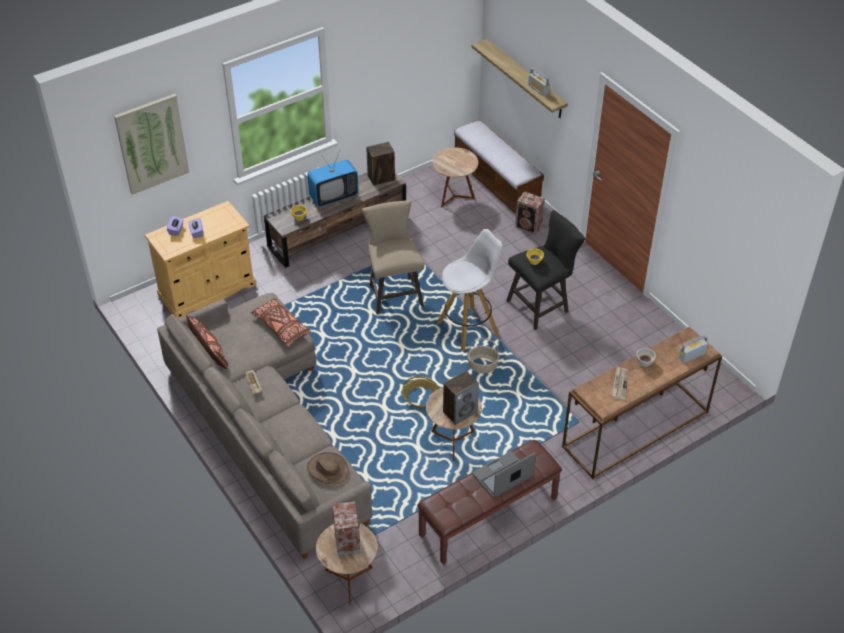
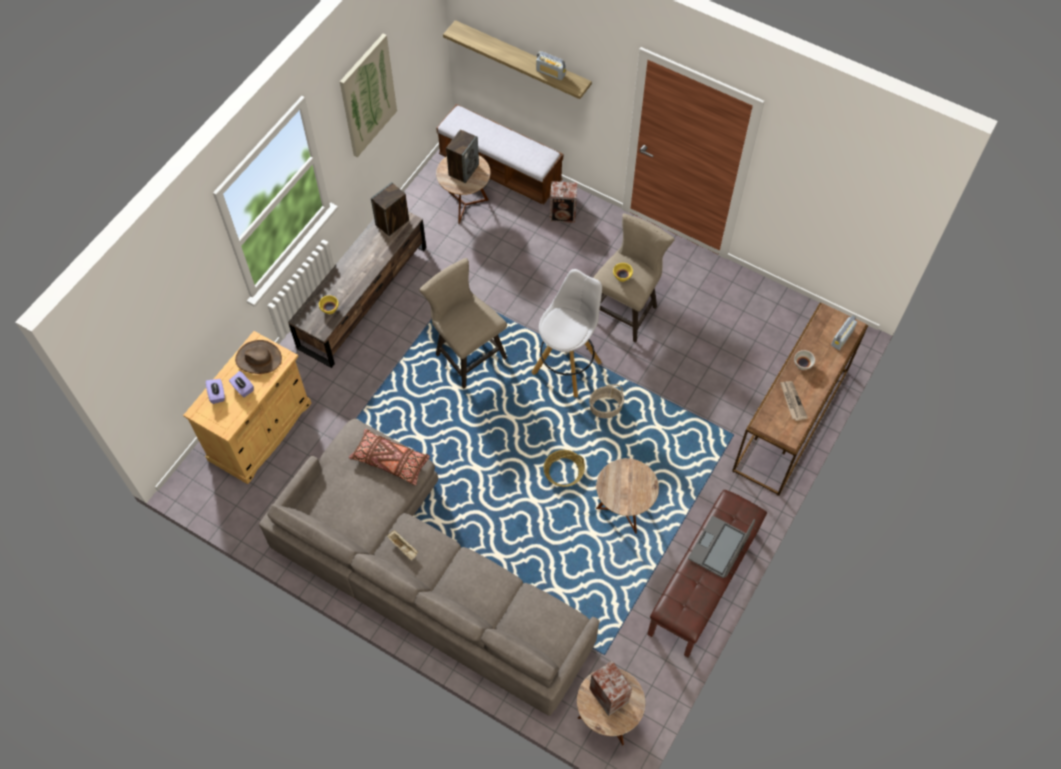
camera: 25 degrees left, 15 degrees up
(152, 144) = (162, 318): picture -> picture (367, 96)
(209, 352) = (329, 525): brown pillow -> none
(328, 469) = (539, 616): brown hat -> brown hat (258, 358)
(333, 196) = (353, 267): television -> none
(460, 412) = (637, 490): speaker -> speaker (463, 170)
(541, 305) = (626, 309): black stool -> beige stool

